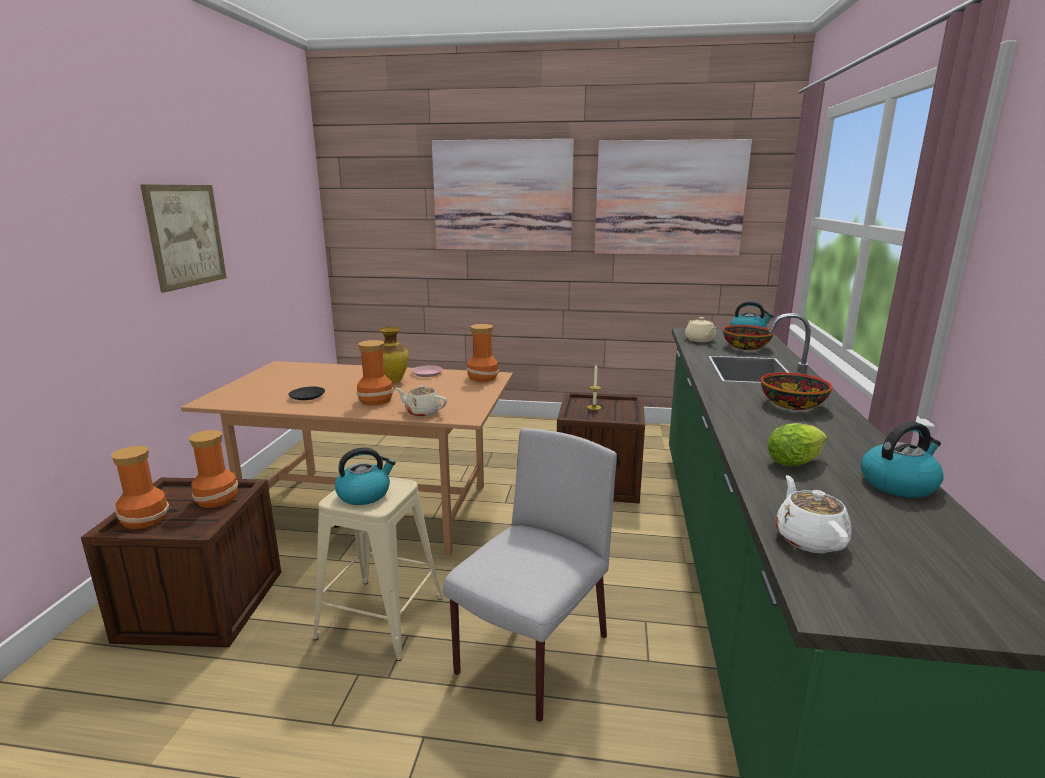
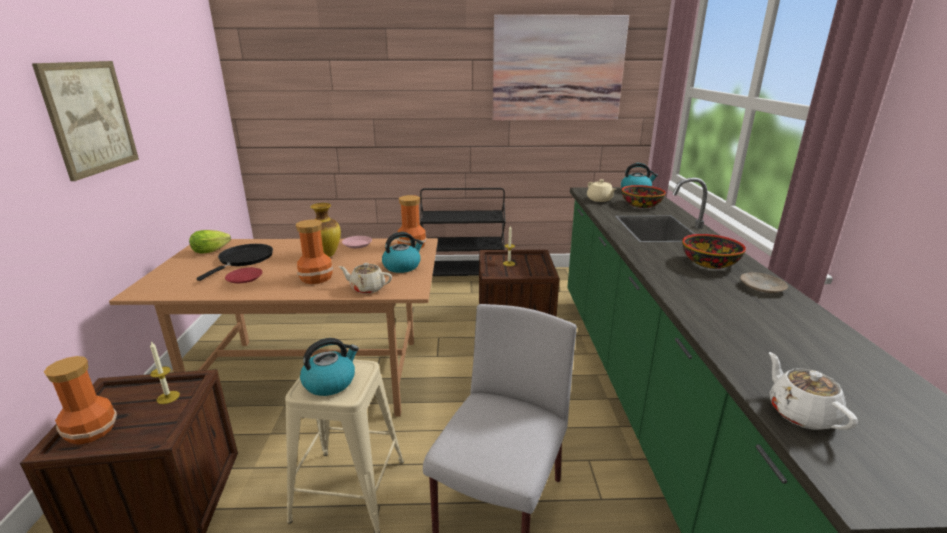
camera: 10 degrees left, 5 degrees up
(217, 499) = (168, 397): vase -> candle
(308, 397) = (245, 279): black plate -> red plate
(312, 381) = (244, 260): none -> black frying pan
(502, 196) = (405, 67): picture -> none
(555, 427) = (463, 277): none -> black cart
(796, 461) = (744, 325): lettuce -> lettuce (213, 251)
(841, 430) = (762, 287): none -> beige plate
(898, 484) = (838, 342): kettle -> kettle (402, 266)

